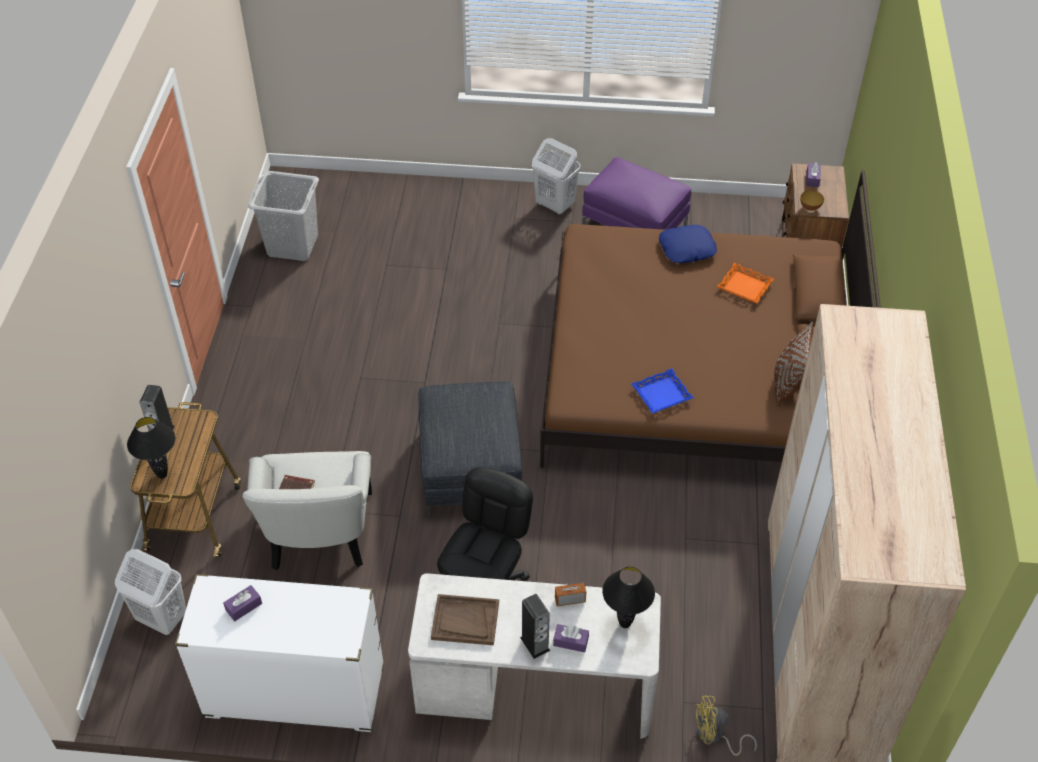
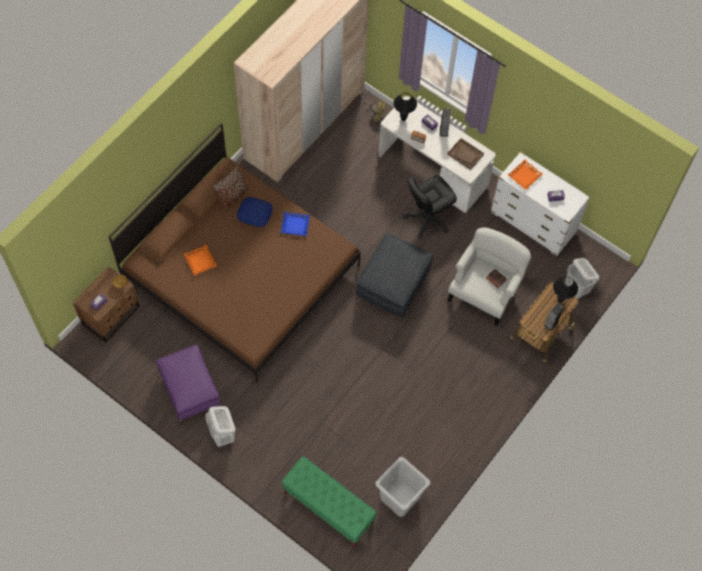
camera: 150 degrees left, 15 degrees up
(323, 615) = (524, 176): none -> orange tray
(374, 200) = (328, 508): none -> green bench
(687, 249) = (207, 302): blue pillow -> blue pillow (255, 213)

